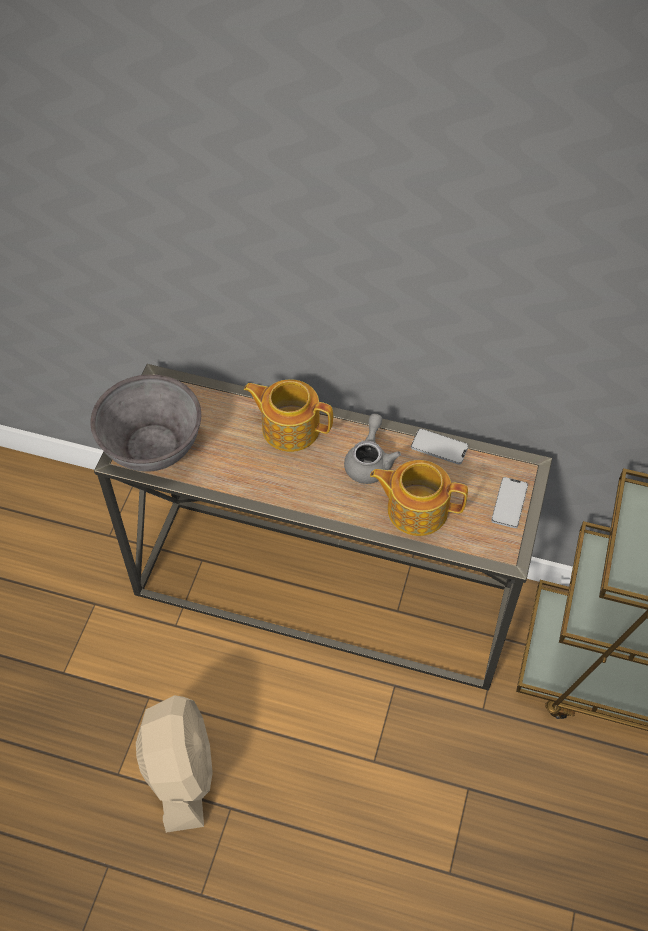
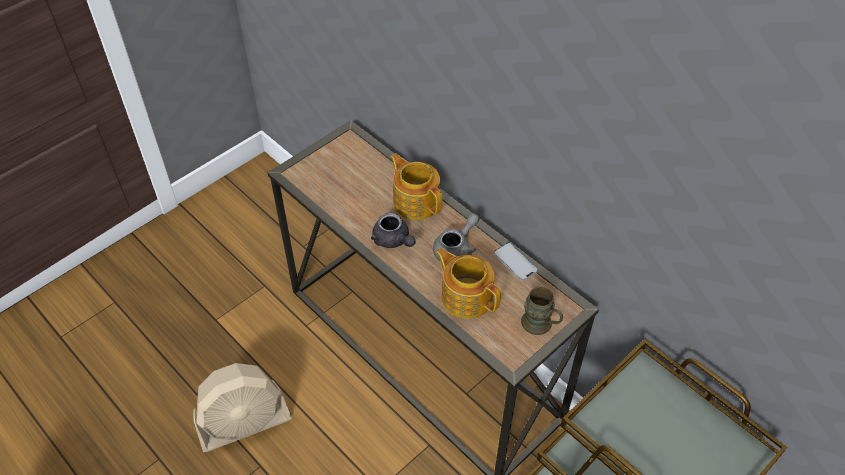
camera: 30 degrees right, 5 degrees down
(152, 446) = (315, 173): grey bowl -> none
(181, 772) = (244, 424): beige fan -> beige fan turned 45 degrees clockwise
(297, 484) = (393, 240): none -> grey teapot
(509, 503) = (541, 326): phone -> brown mug

